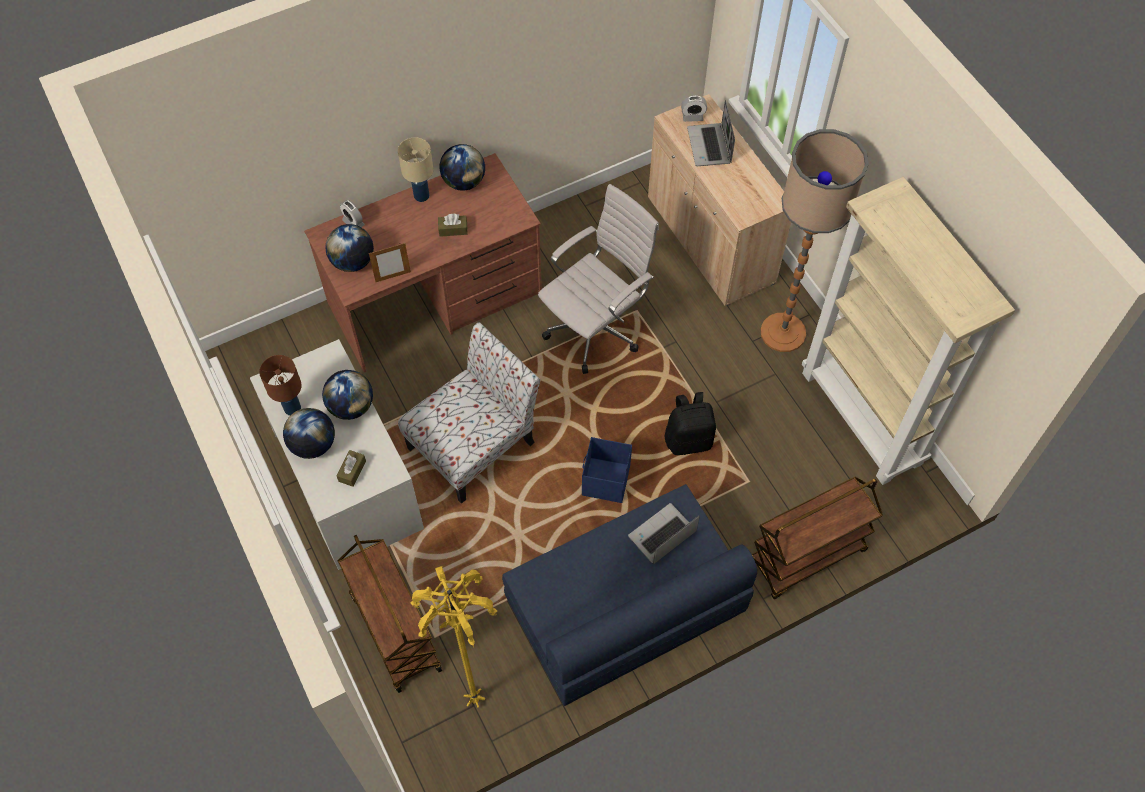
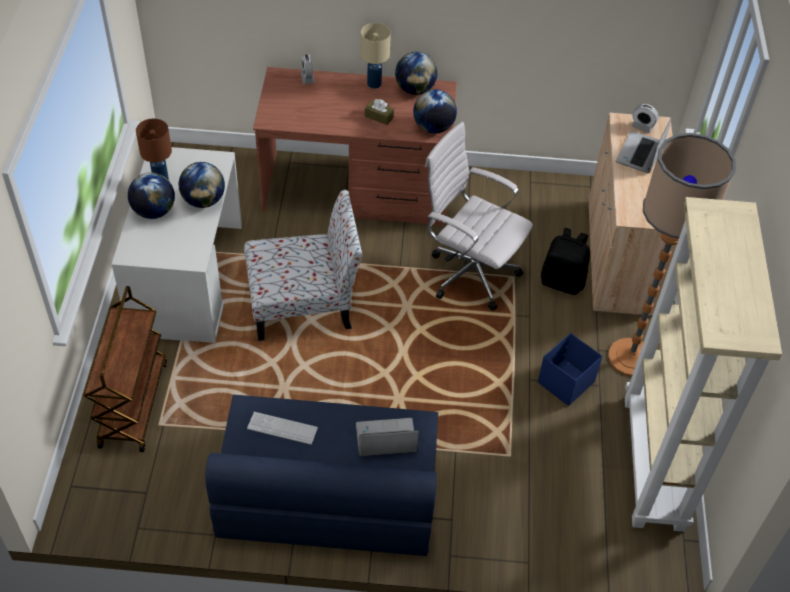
camera: 30 degrees right, 10 degrees down
(352, 471) = (166, 243): brown tissue box -> none
(353, 262) = (284, 103): globe -> globe (433, 127)
(393, 277) = (305, 126): picture frame -> none
(473, 697) = (151, 487): yellow floor lamp -> none
(570, 579) = (282, 428): none -> keyboard
(596, 328) = (469, 273): white office chair -> white office chair turned 135 degrees counterclockwise
(605, 481) = (386, 388): blue storage box -> blue storage box (565, 382)
(688, 439) = (482, 395): black backpack -> black backpack (562, 281)
(806, 557) = (515, 545): brown cart -> none

